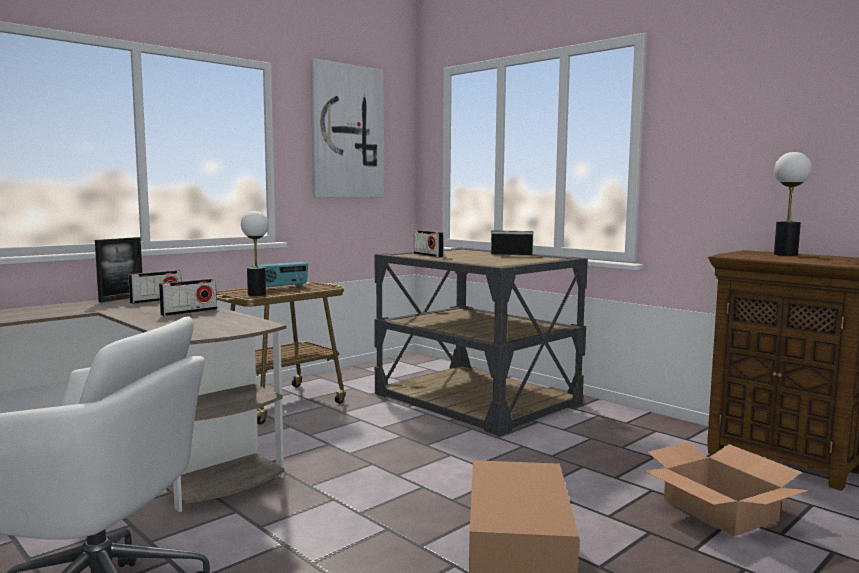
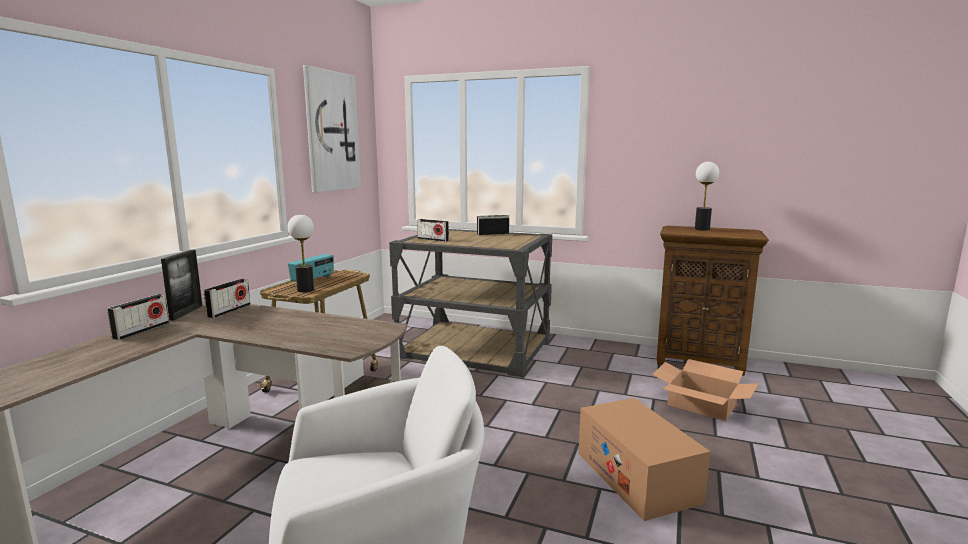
camera: 25 degrees left, 5 degrees up
(189, 312) = (292, 321): radio -> radio (141, 330)

